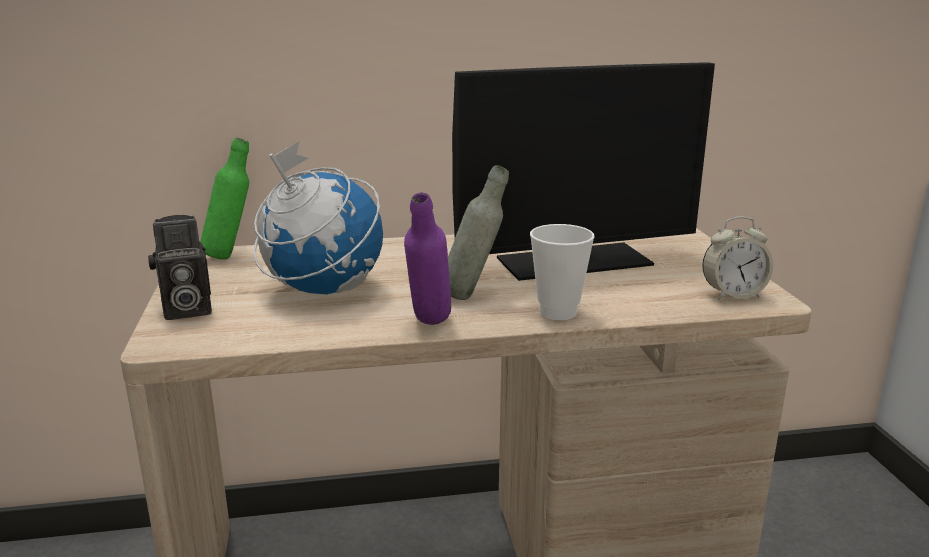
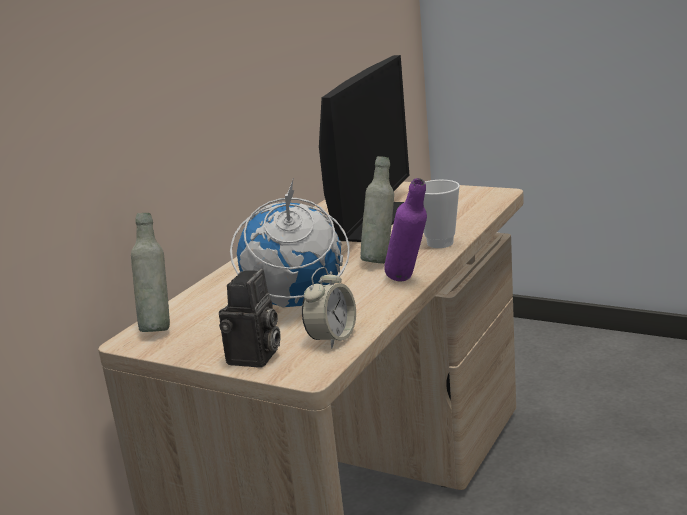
camera: 50 degrees left, 0 degrees up
(231, 256) = (158, 327): green bottle -> grey bottle
(733, 295) = (479, 198): alarm clock -> alarm clock (332, 338)

